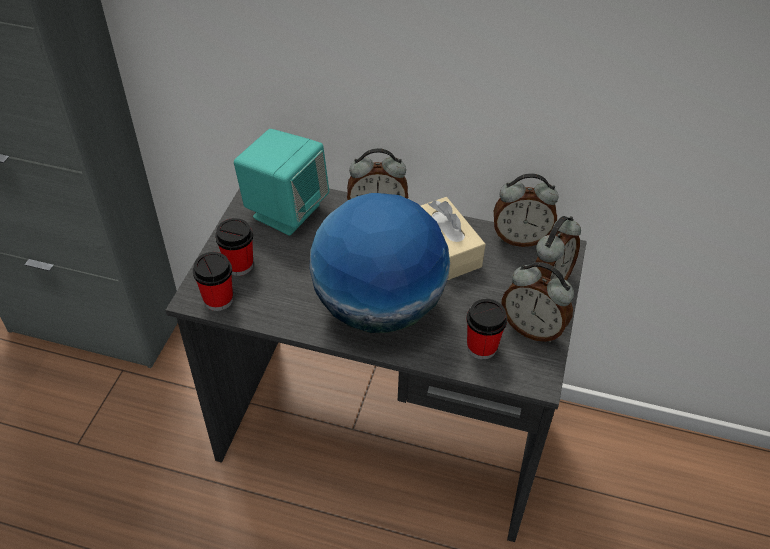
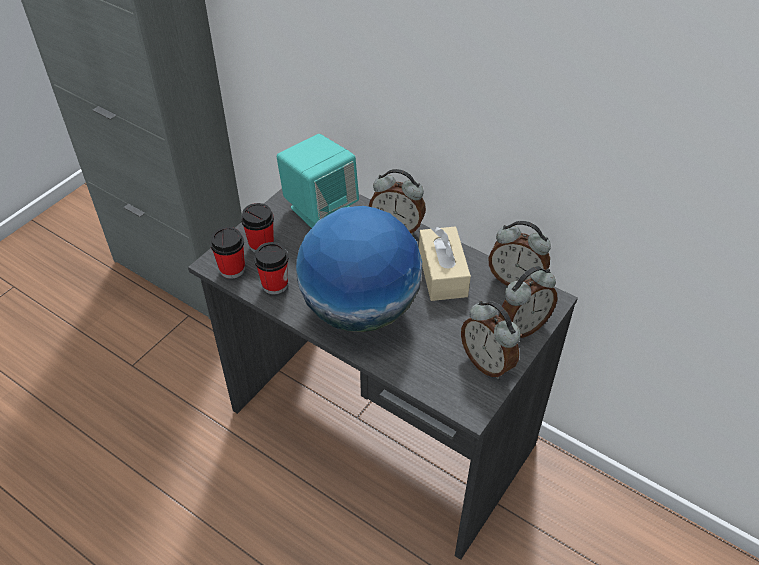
camera: 20 degrees right, 0 degrees up
(482, 347) = (434, 367): cup -> cup (275, 285)

